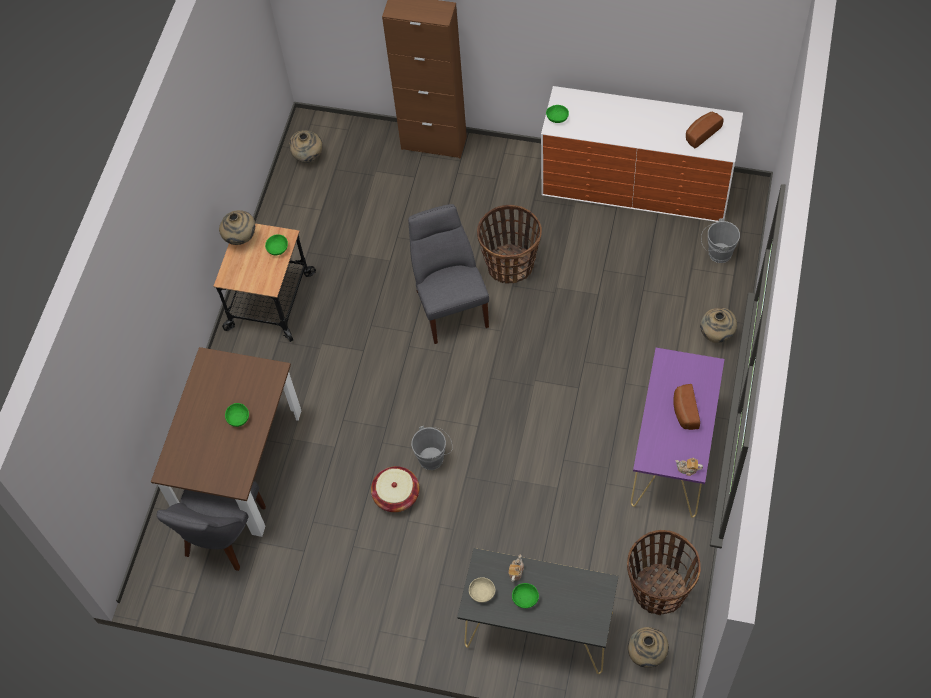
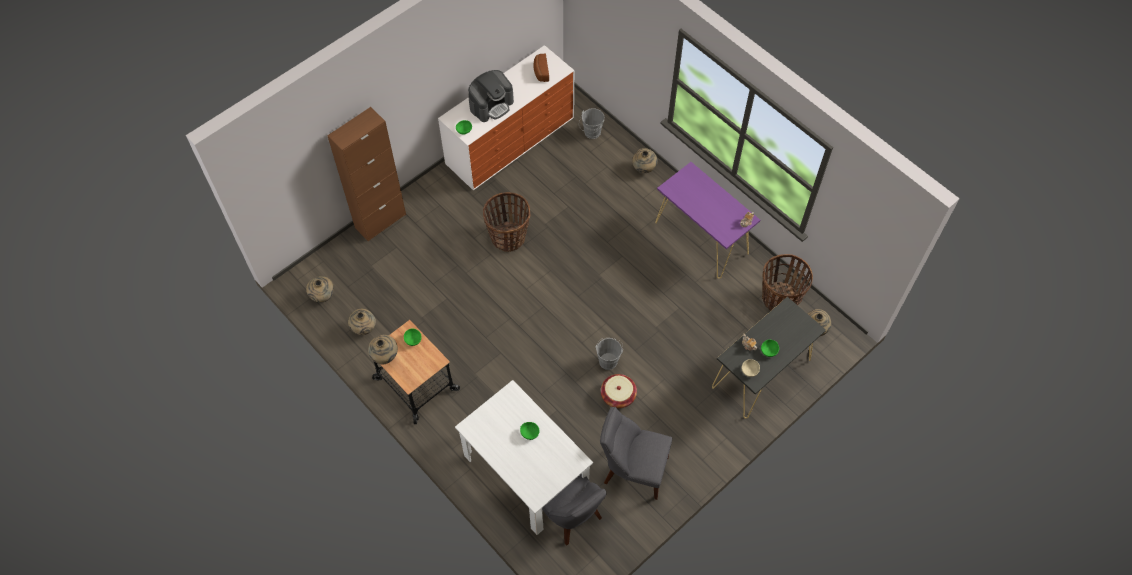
camera: 60 degrees left, 0 degrees up
(241, 465) = (525, 473): brown dining table -> white dining table
(299, 215) = (364, 328): none -> beige vase
(450, 305) = (509, 285): grey chair -> grey chair (632, 469)
(613, 119) = (491, 105): none -> coffee machine
(684, 412) = (709, 201): bread -> none

